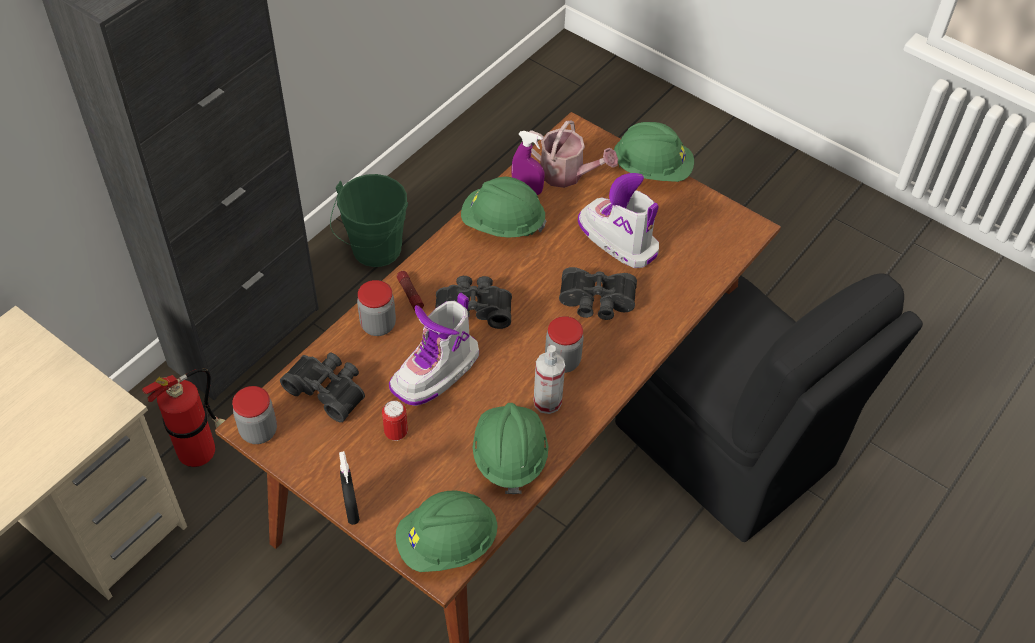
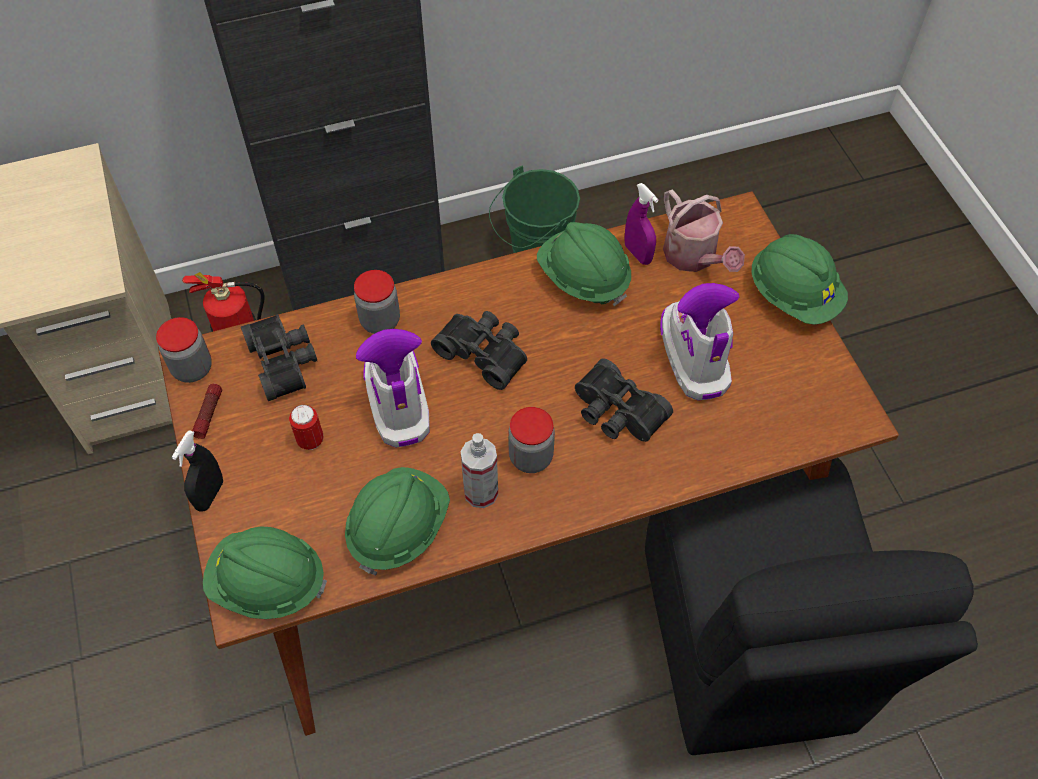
camera: 35 degrees right, 5 degrees up
(410, 294) = (434, 305): flashlight -> flashlight (208, 414)
(436, 372) = (397, 400): boot -> boot turned 90 degrees clockwise

